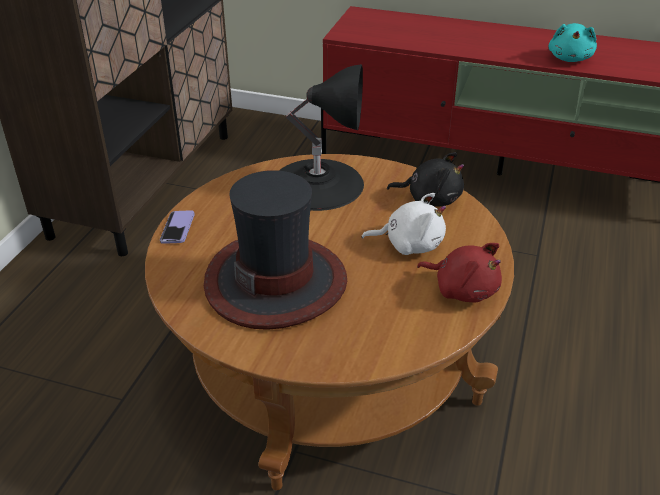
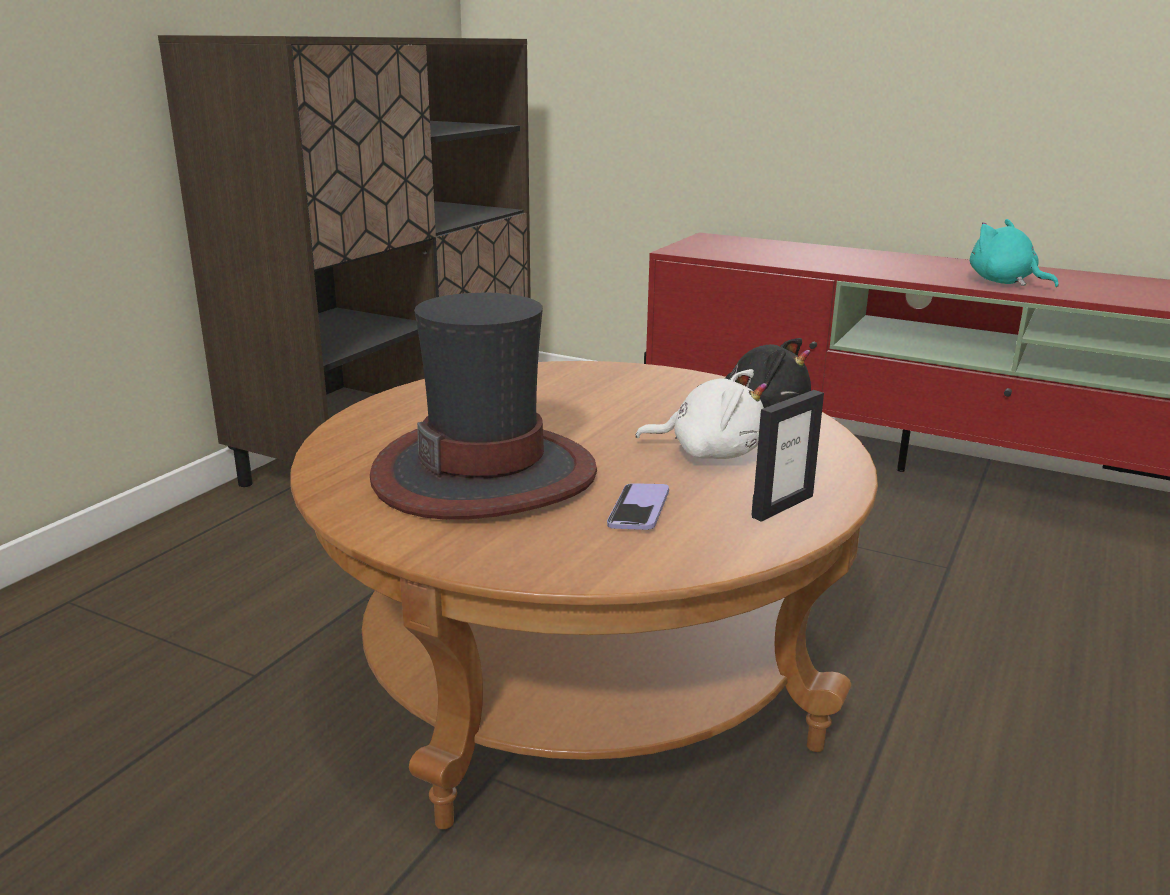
camera: 10 degrees right, 15 degrees down
(177, 228) = (370, 412): phone -> phone (639, 509)
(317, 183) = (593, 386): black table lamp -> none
(463, 289) = (782, 506): red plush toy -> picture frame
(570, 58) = (1004, 282): turquoise plush toy -> turquoise plush toy turned 120 degrees clockwise

